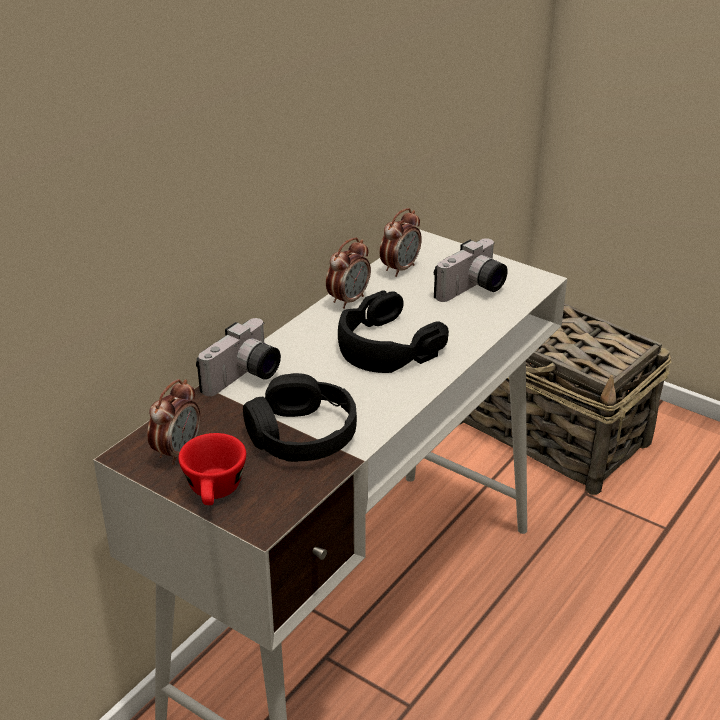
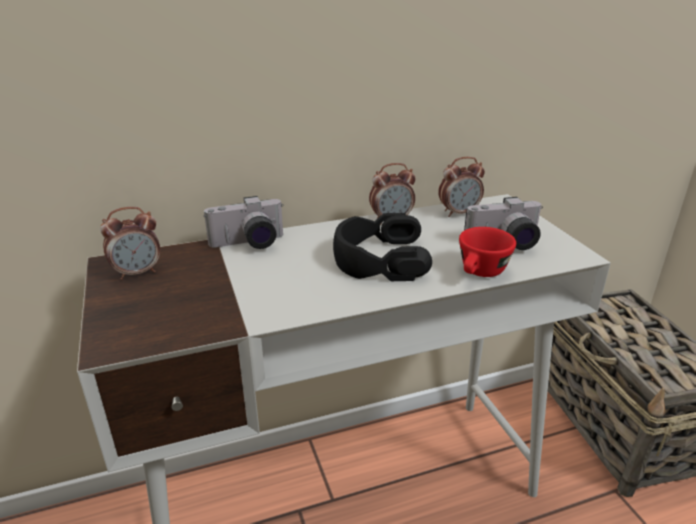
camera: 35 degrees right, 5 degrees down
(215, 493) = (115, 310): red cup -> red cup (480, 273)
(301, 435) = (230, 296): black headphones -> none

